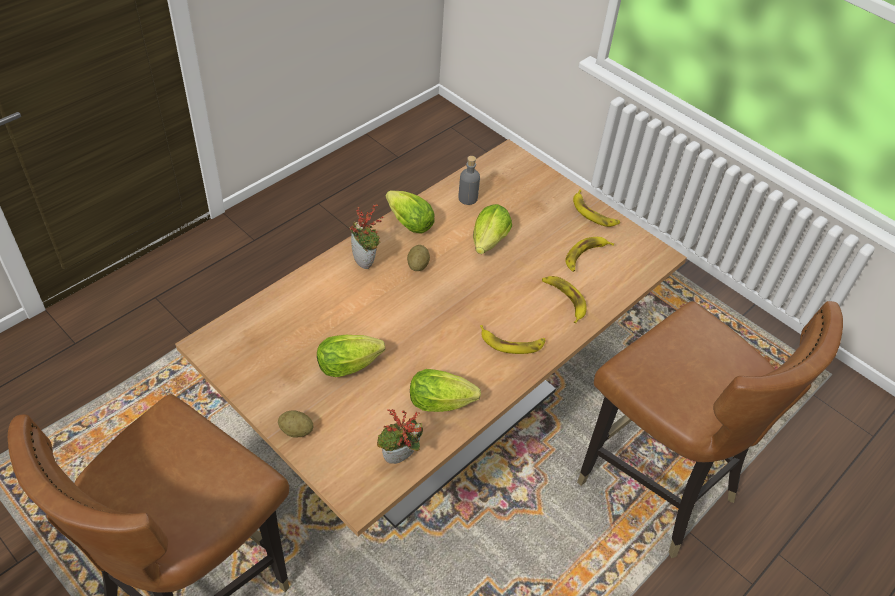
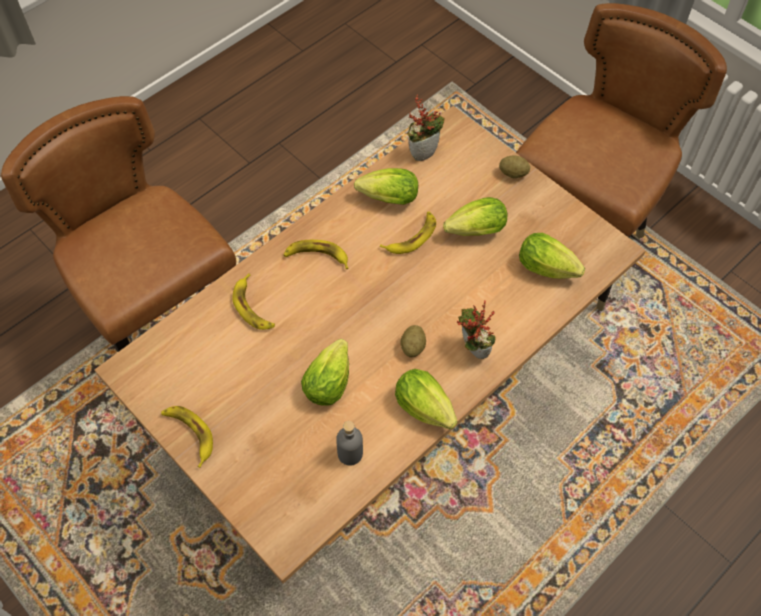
camera: 175 degrees left, 10 degrees up
(279, 326) = (550, 270): none -> lettuce
(585, 256) = (216, 366): banana -> banana (412, 236)

